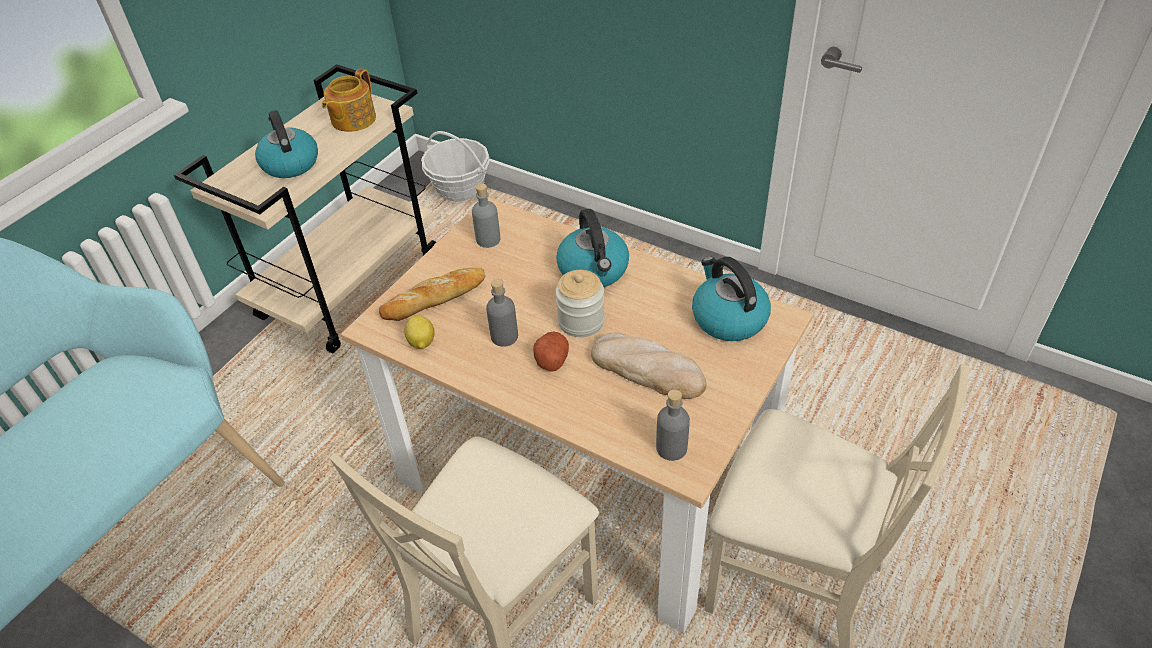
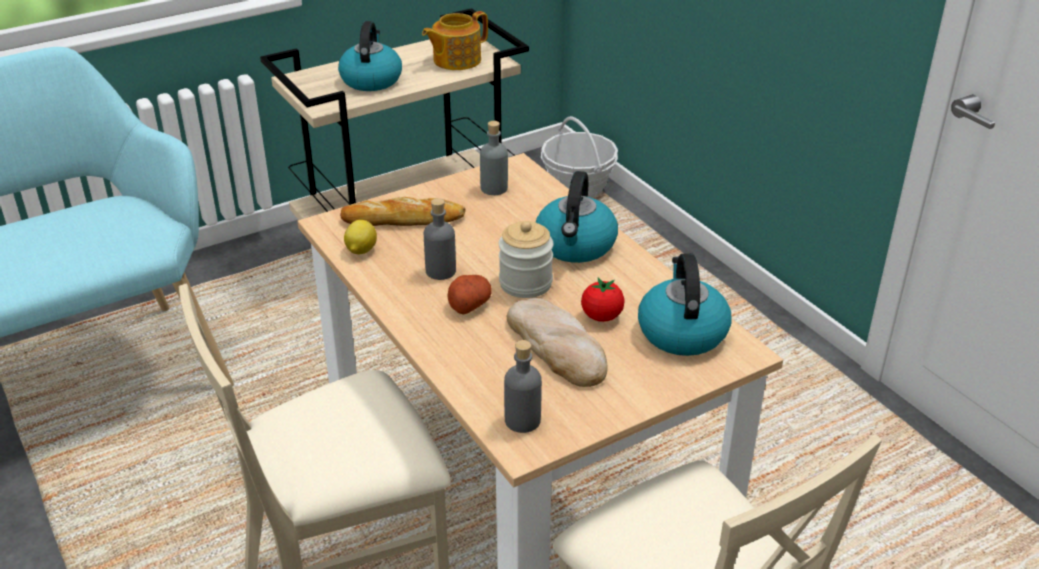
camera: 25 degrees right, 10 degrees down
(661, 328) = (601, 316): none -> tomato

